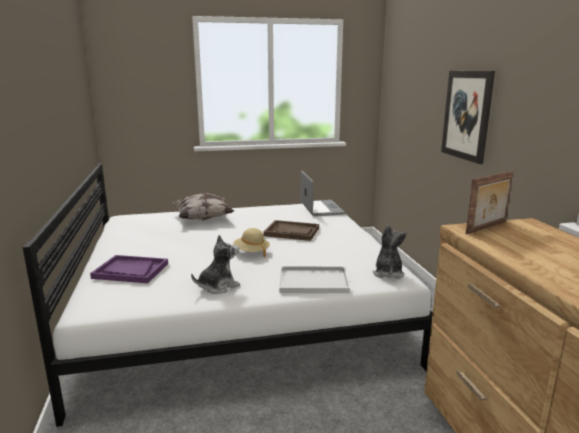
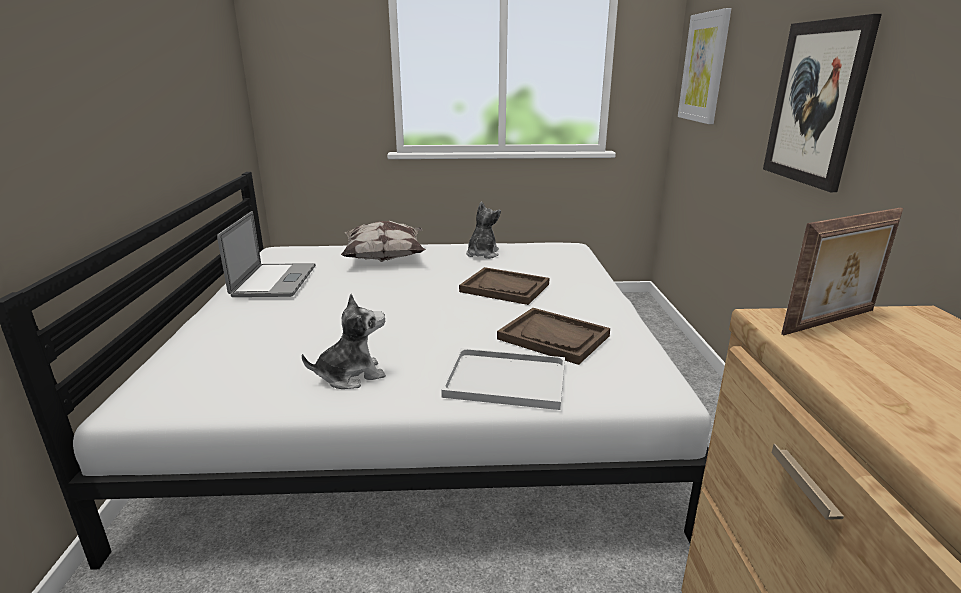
camera: 10 degrees right, 5 degrees up
(130, 271) = (237, 336): purple tray -> none
(251, 252) = (429, 318): beige hat -> none
(321, 208) = (564, 252): laptop -> laptop (274, 280)
(333, 257) = (554, 337): none -> brown tray
(387, 273) = (639, 375): plush toy -> plush toy (482, 254)
(399, 90) = (704, 68): none -> picture

